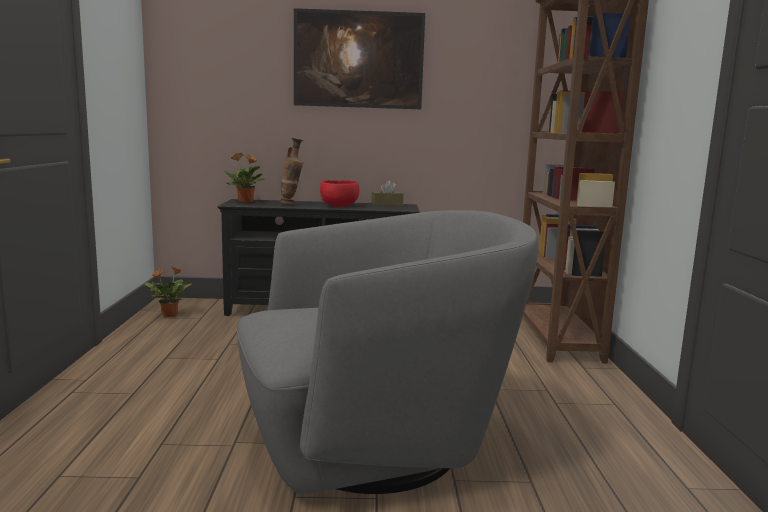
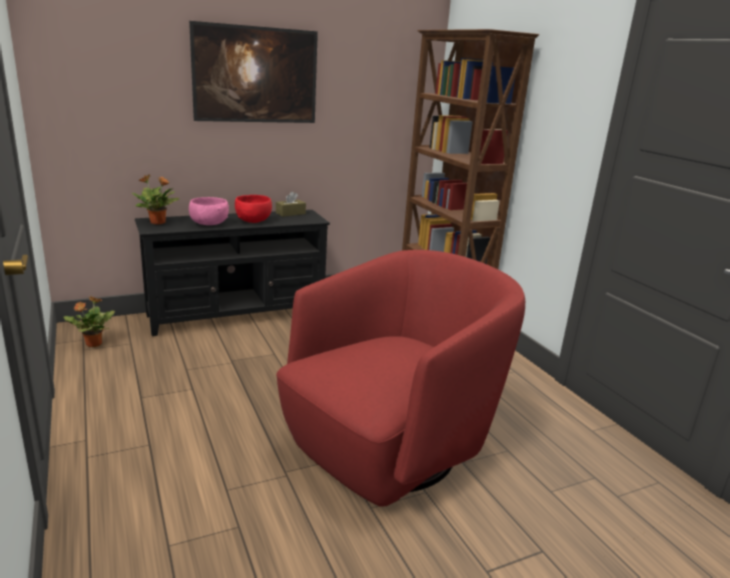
camera: 25 degrees left, 10 degrees up
(291, 205) = (209, 224): vase -> pink bowl
(377, 445) = (391, 446): grey armchair -> red armchair

